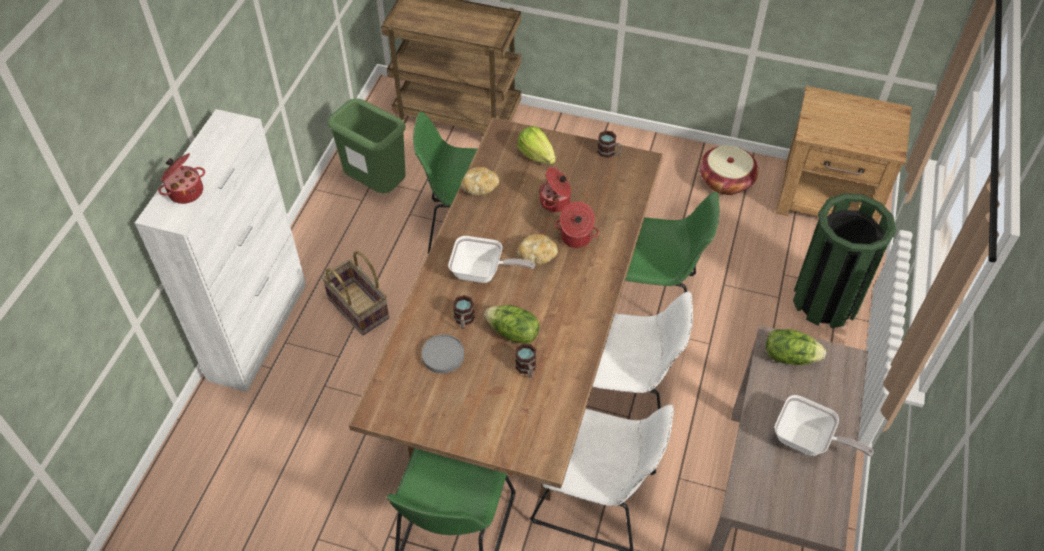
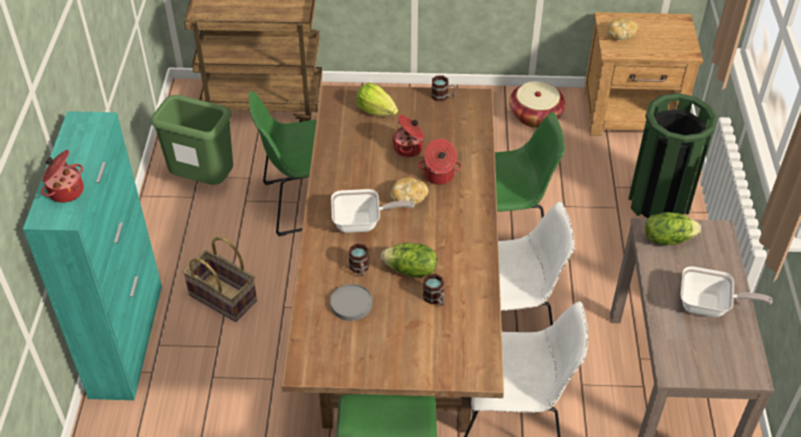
camera: 15 degrees left, 5 degrees down
(258, 330) = (127, 339): white cabinet -> turquoise cabinet
(480, 187) = (332, 148): bread -> bread (620, 35)

